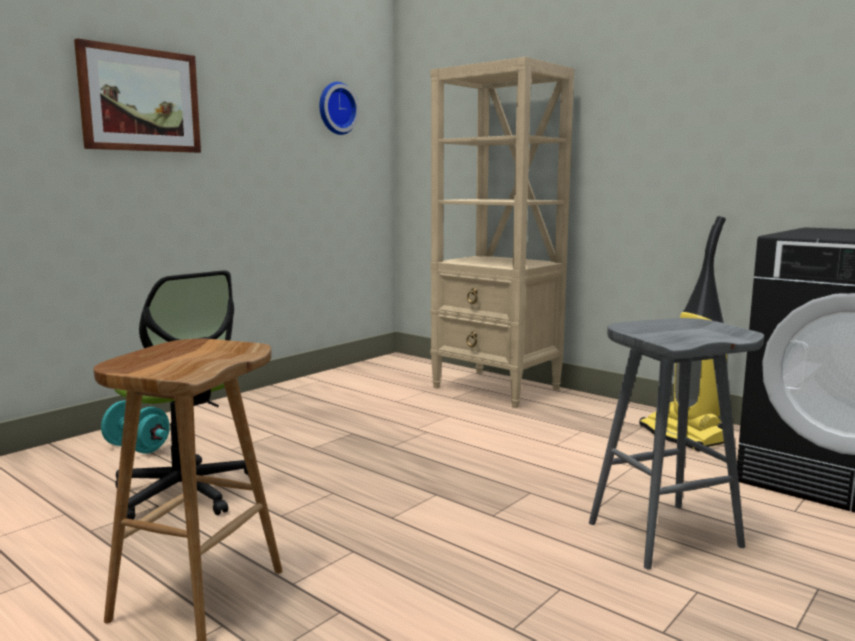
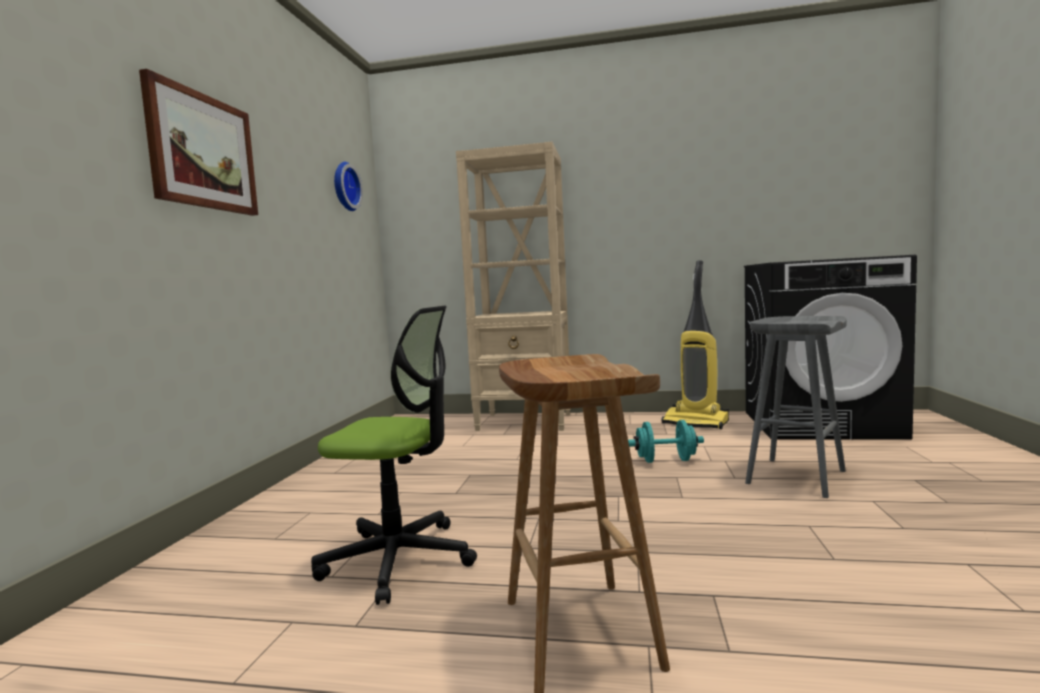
camera: 30 degrees left, 5 degrees down
(137, 448) = (267, 540): turquoise dumbbell -> turquoise dumbbell (665, 460)

